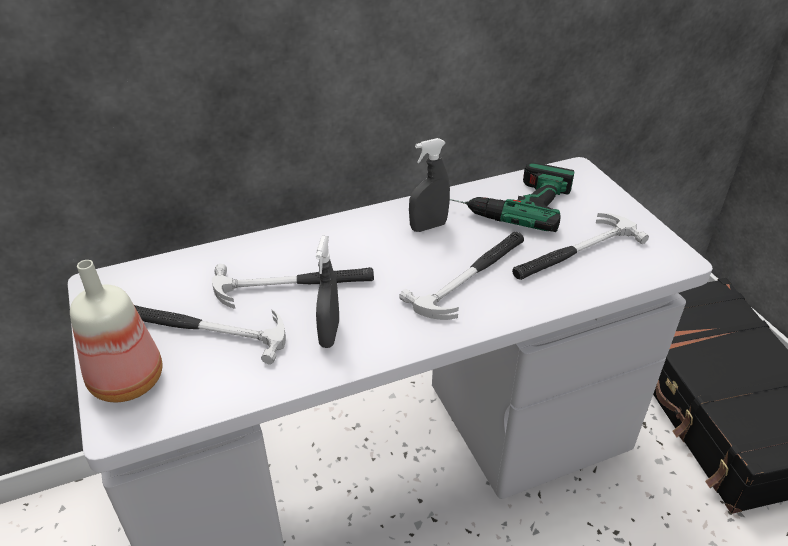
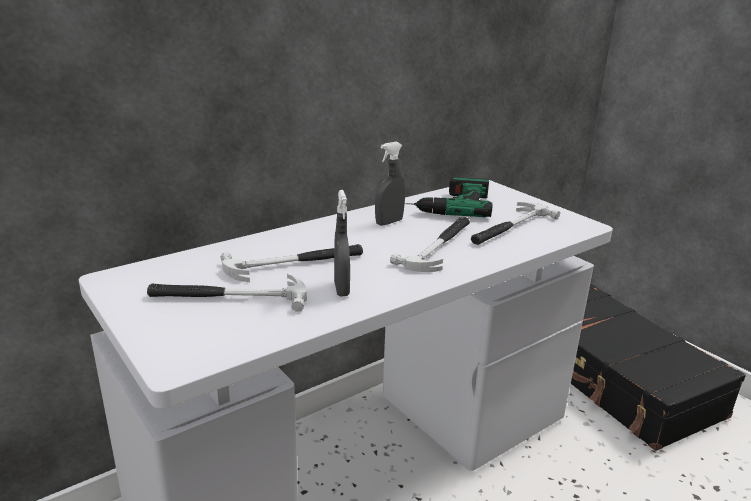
camera: 15 degrees left, 15 degrees down
(126, 379) = (169, 335): bottle -> none

